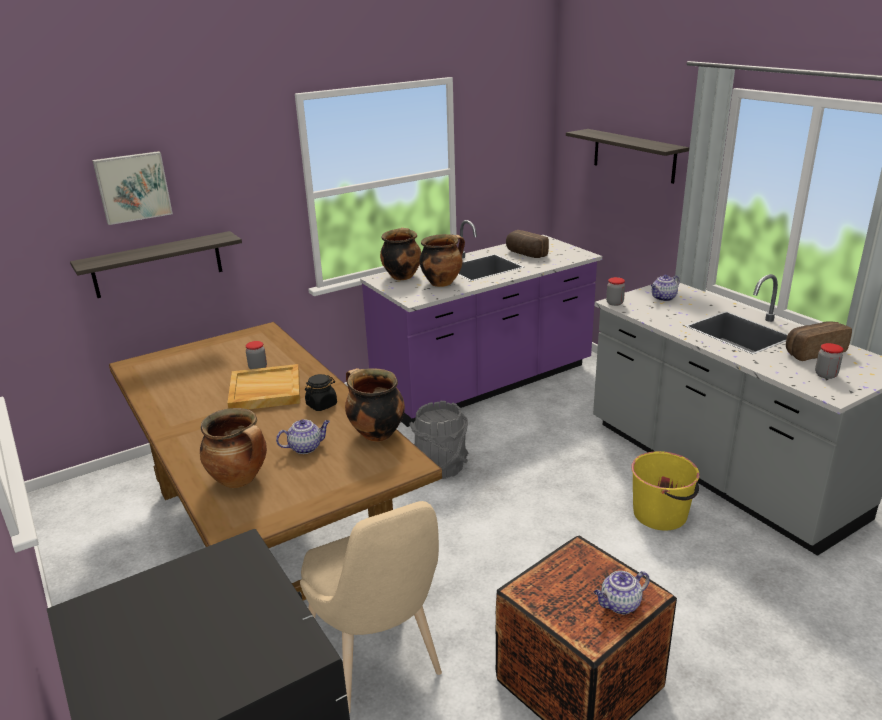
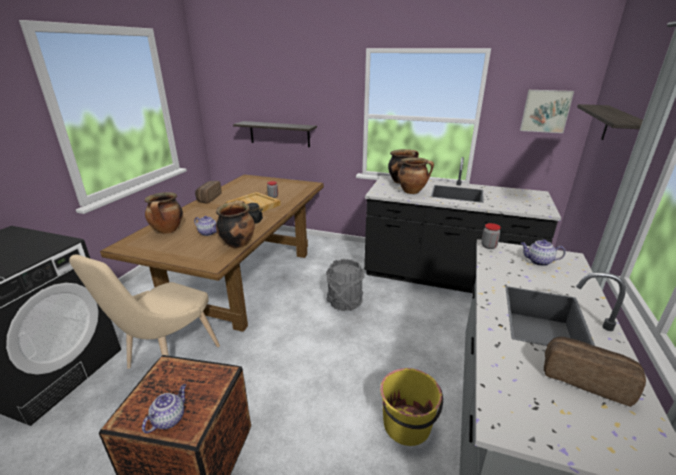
camera: 50 degrees right, 0 degrees up
(133, 187) = (272, 89): picture -> picture (545, 111)
(485, 383) = (445, 278): purple counter -> black counter
(525, 254) = (502, 196): bread -> bread (208, 198)
(619, 605) = (169, 418): teapot -> teapot turned 90 degrees clockwise
(826, 375) = (543, 405): jar -> none

